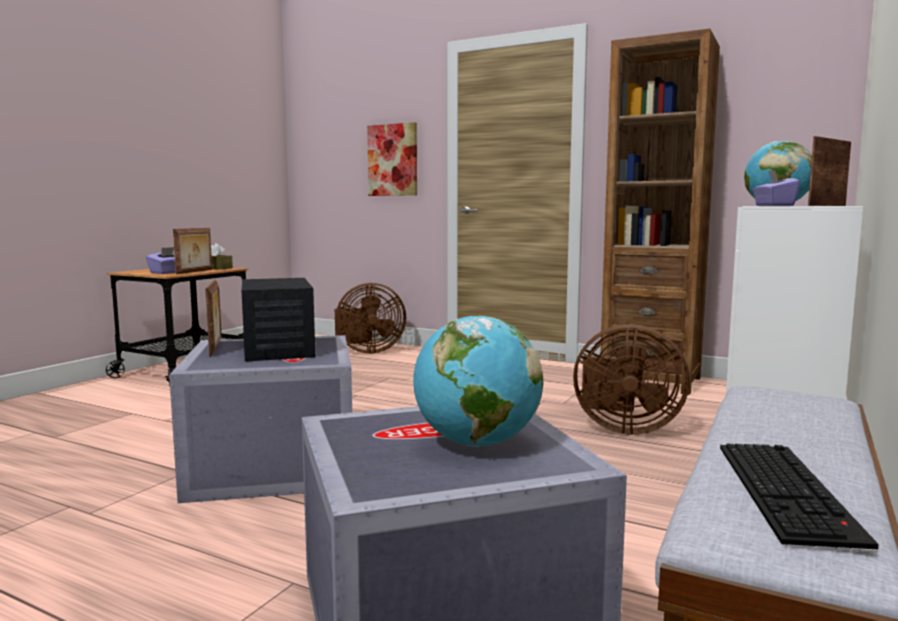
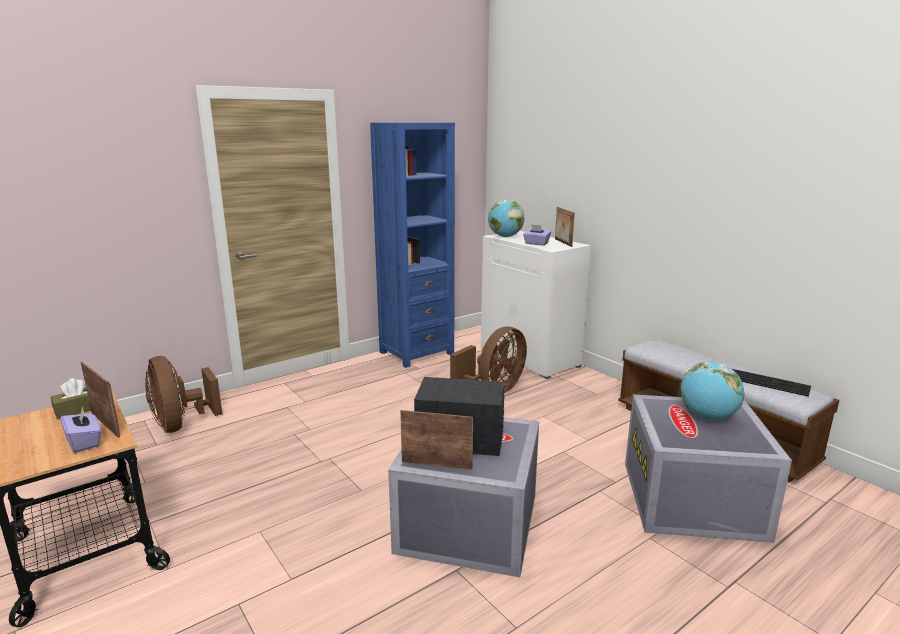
camera: 65 degrees left, 10 degrees up
(367, 351) = (181, 424): brown fan -> brown fan turned 135 degrees clockwise
(393, 160) = (137, 212): picture -> none
(650, 380) = (416, 353): brown bookcase -> blue bookcase

